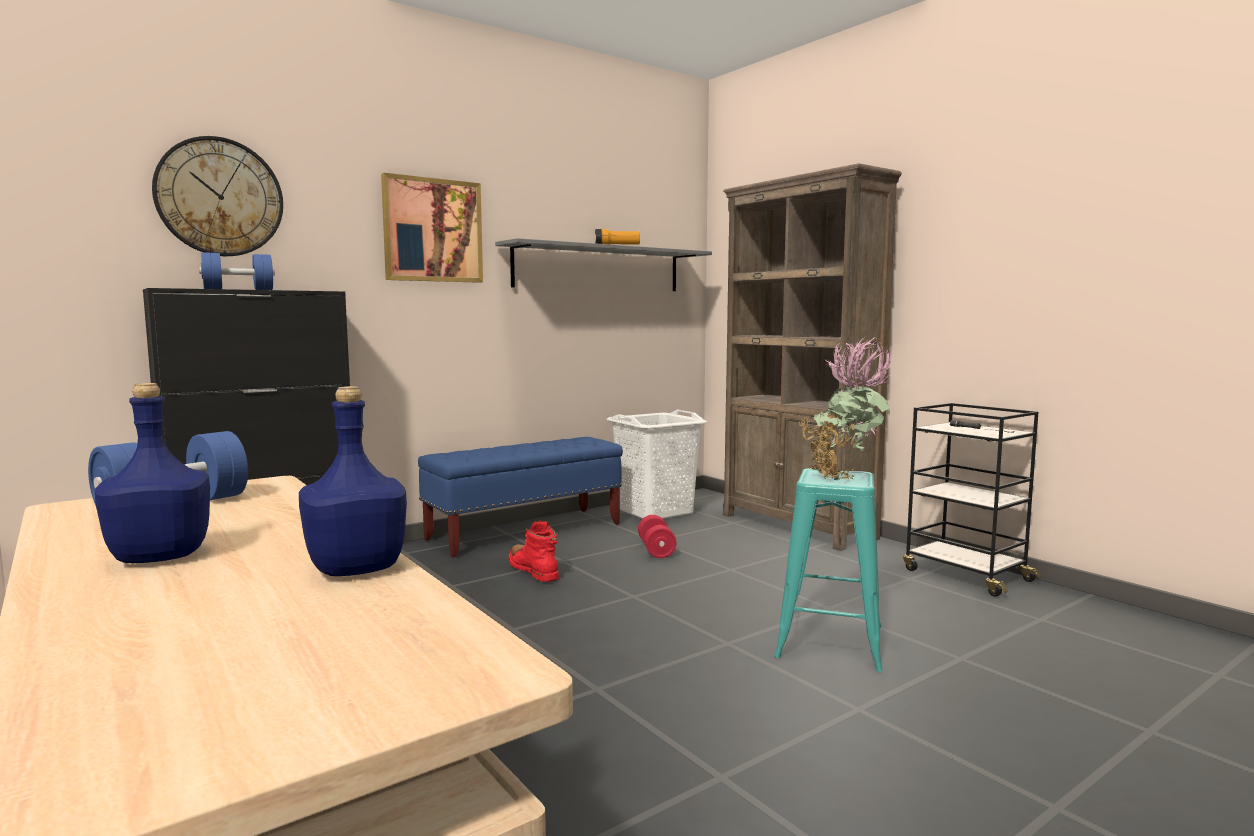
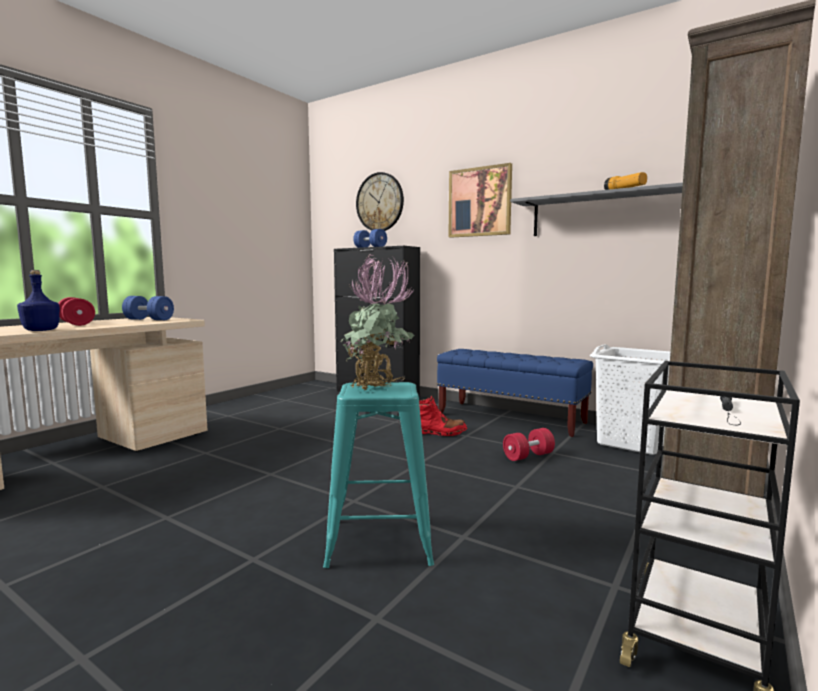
camera: 70 degrees right, 0 degrees up
(158, 556) = (76, 324): blue bottle -> red dumbbell
(534, 571) = (438, 432): red boot -> red boot turned 60 degrees clockwise

